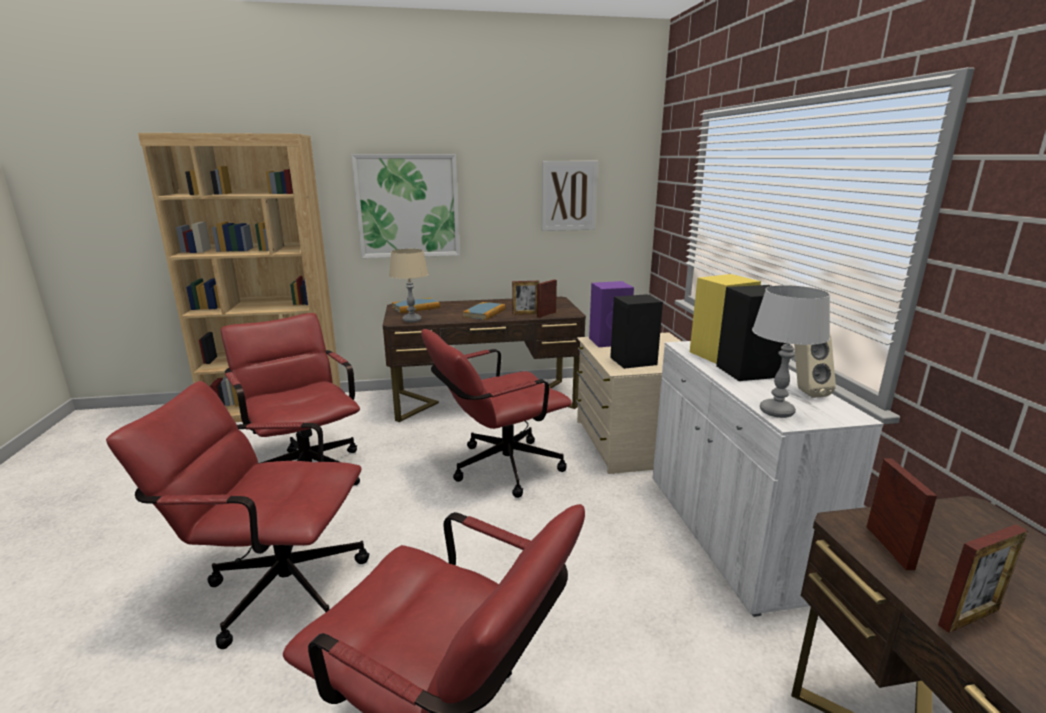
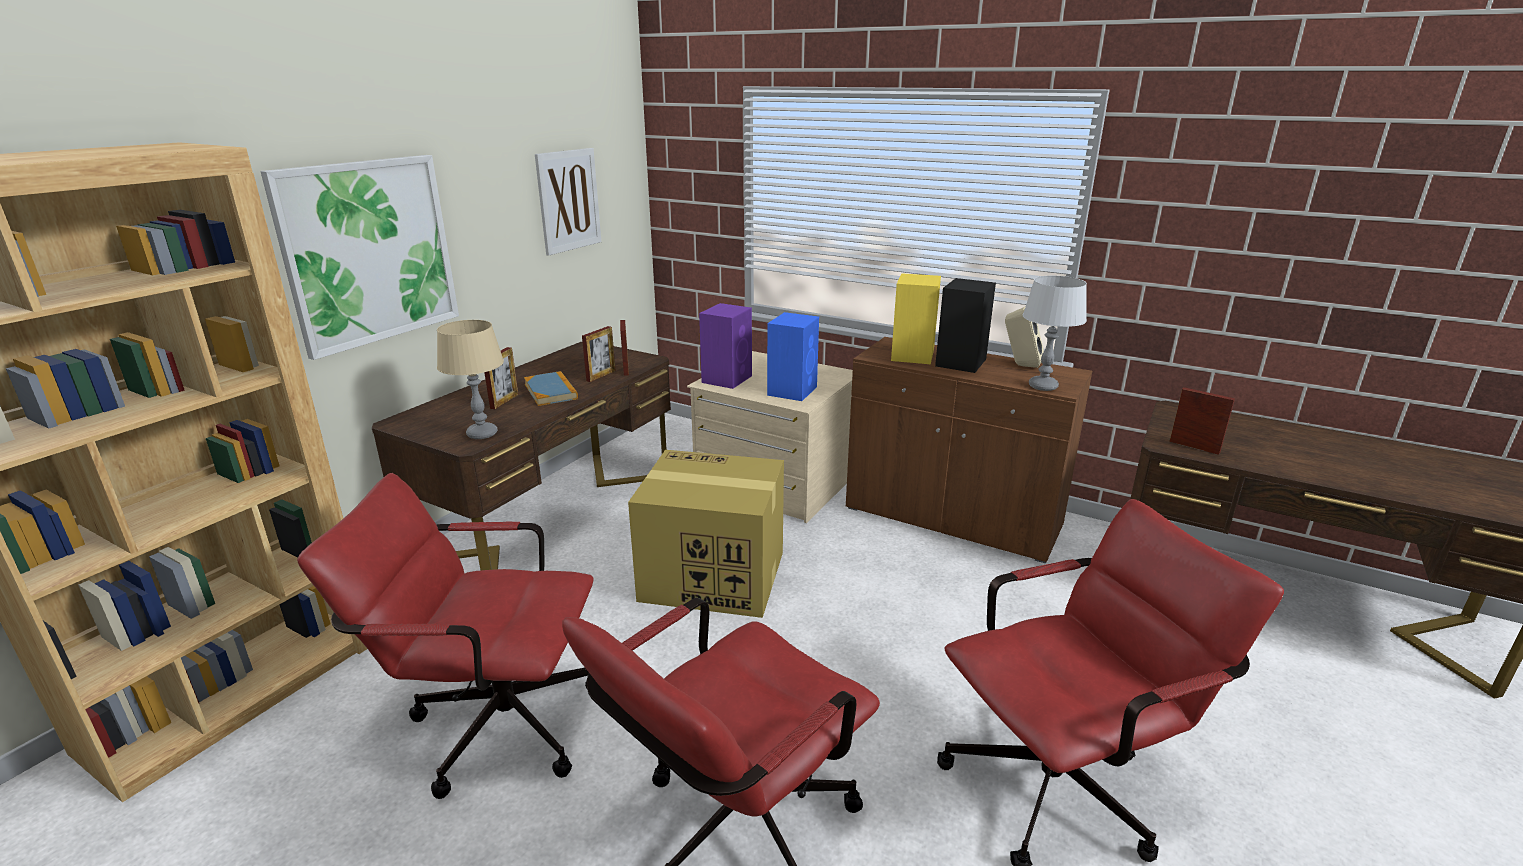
camera: 50 degrees left, 5 degrees up
(416, 307) = (433, 416): book -> none
(497, 469) = (711, 576): red office chair -> cardboard box
(634, 361) = (792, 390): black speaker -> blue speaker
(730, 533) = (952, 518): white cabinet -> brown cabinet
(968, 617) = (1267, 462): picture frame -> picture frame (504, 401)

